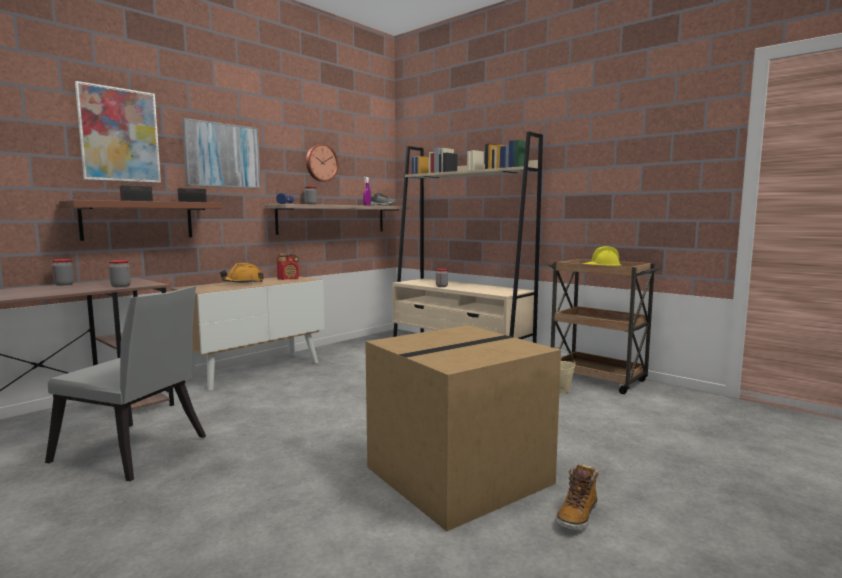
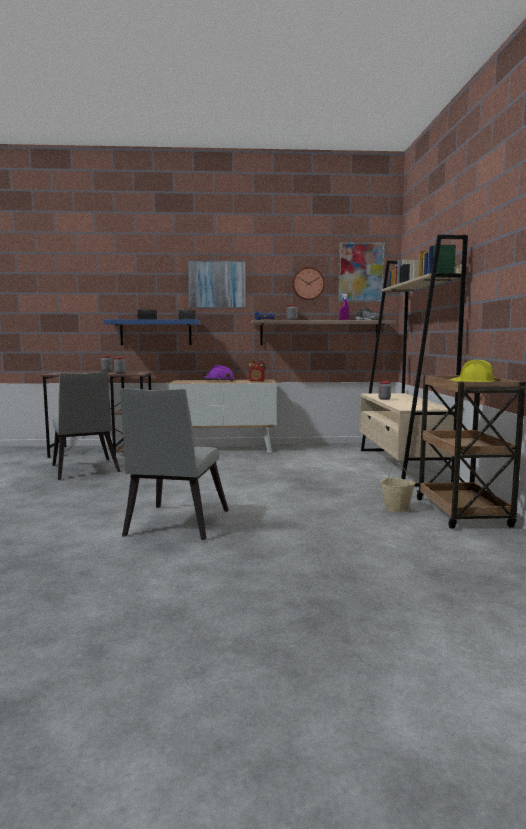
camera: 45 degrees right, 0 degrees up
(119, 135) = (146, 276): picture -> picture (361, 272)
(138, 220) = (156, 332): brown shelf -> blue shelf
(243, 283) = (218, 381): orange hard hat -> purple hard hat
(458, 477) = (174, 525): cardboard box -> grey chair
(577, 516) = (176, 563): boot -> none

